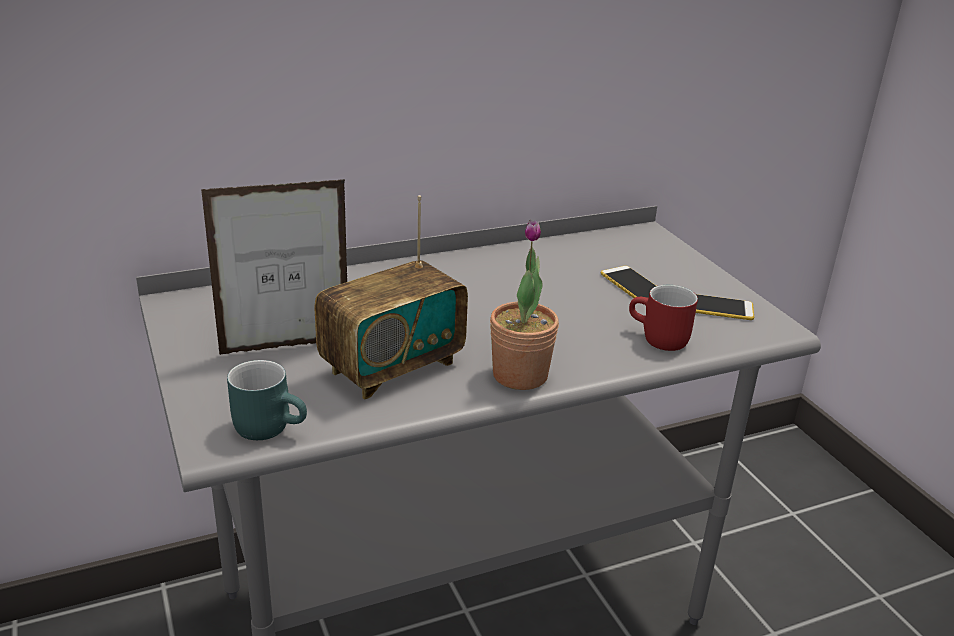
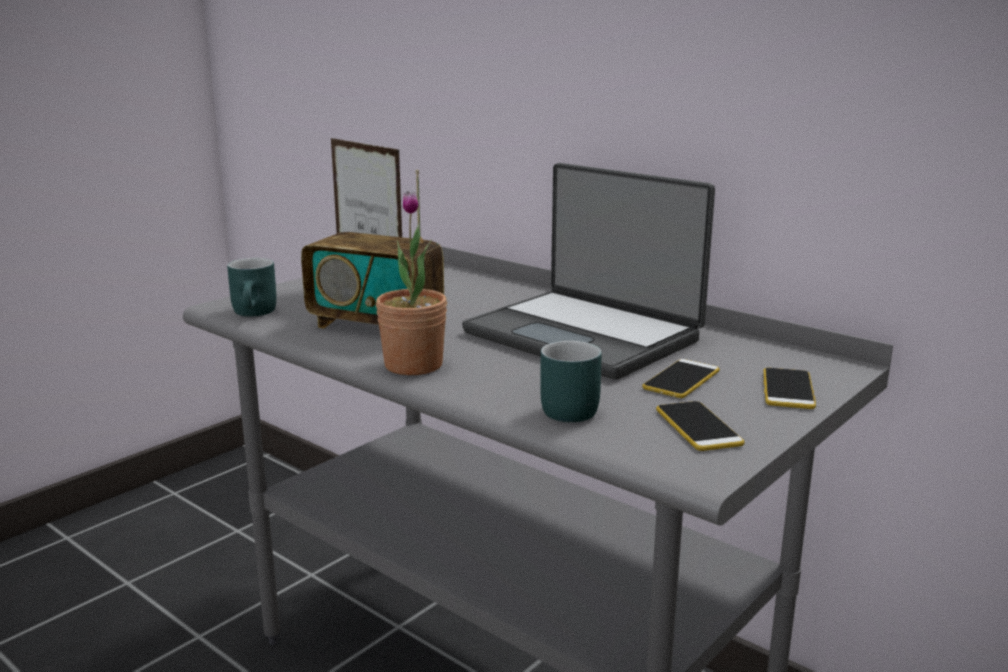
camera: 65 degrees right, 10 degrees down
(513, 286) = (585, 335): none -> laptop
(657, 339) = (565, 408): red mug -> turquoise mug
(672, 260) = (788, 389): none -> phone

